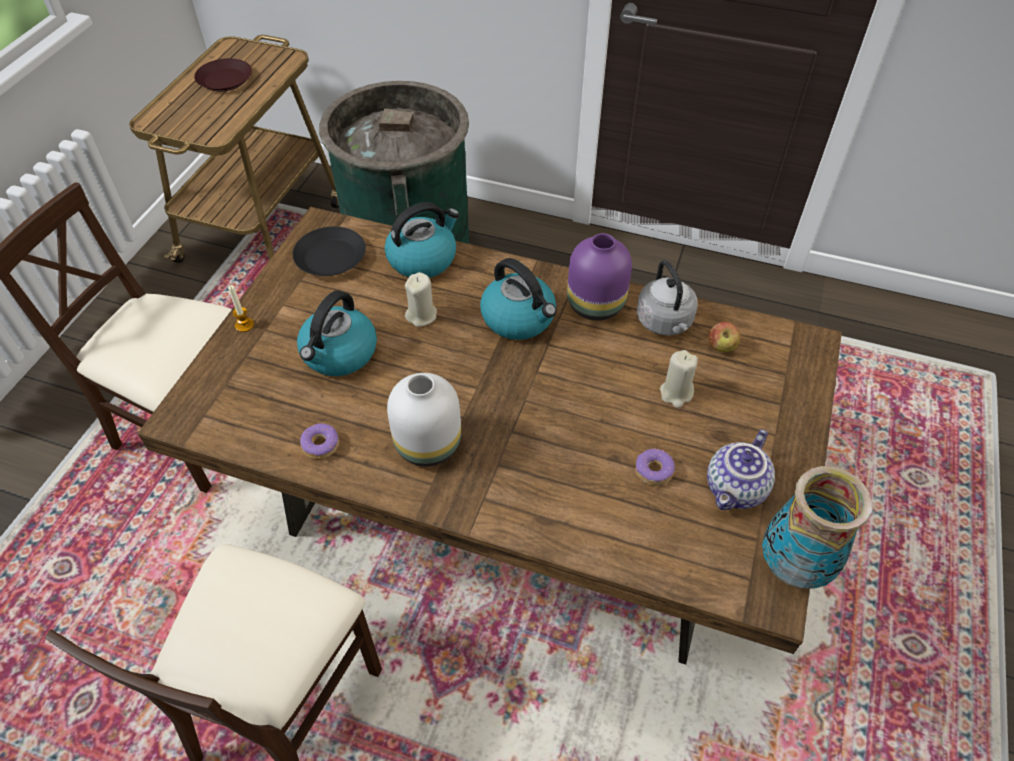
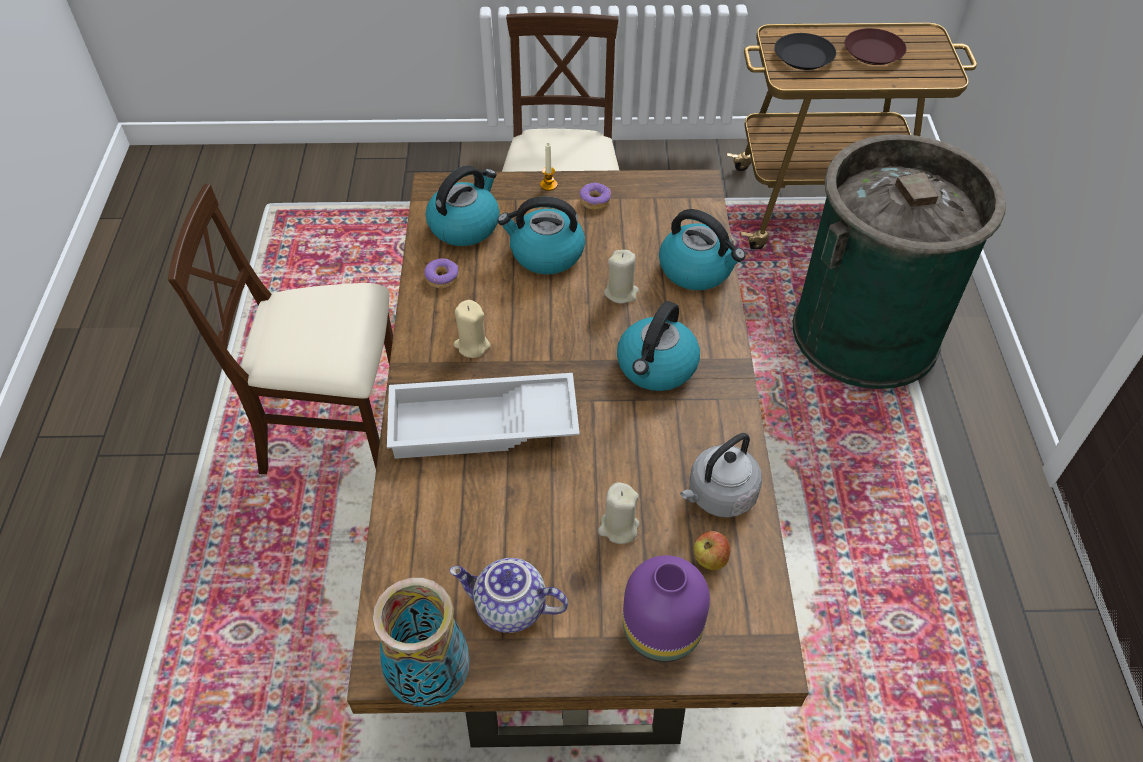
camera: 70 degrees right, 0 degrees up
(255, 407) = (465, 225): none -> kettle
(330, 258) = (659, 206): black plate -> black plate (803, 57)
(427, 443) = (472, 345): white vase -> beige candle
(532, 460) = (482, 426): none -> white tray
(597, 305) = (711, 427): purple vase -> purple vase (661, 633)
(653, 471) = (505, 528): donut -> donut (595, 200)

